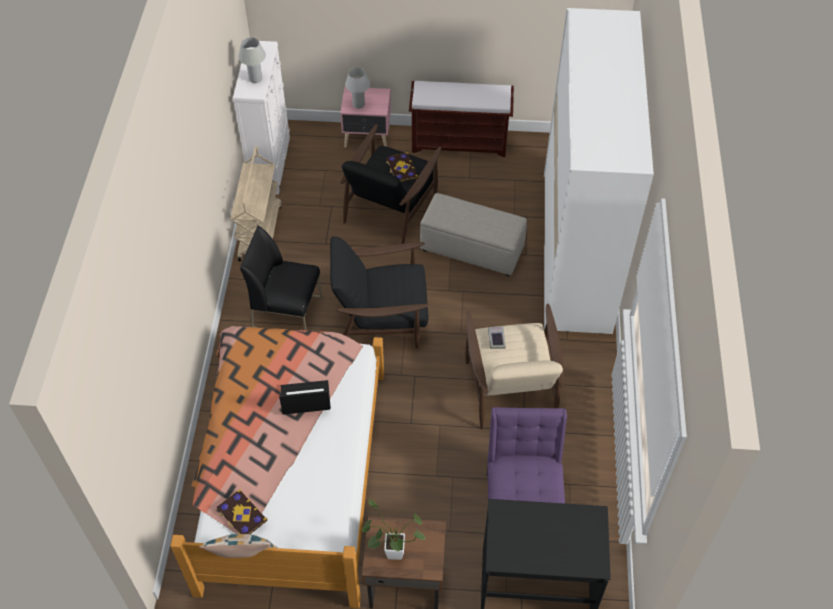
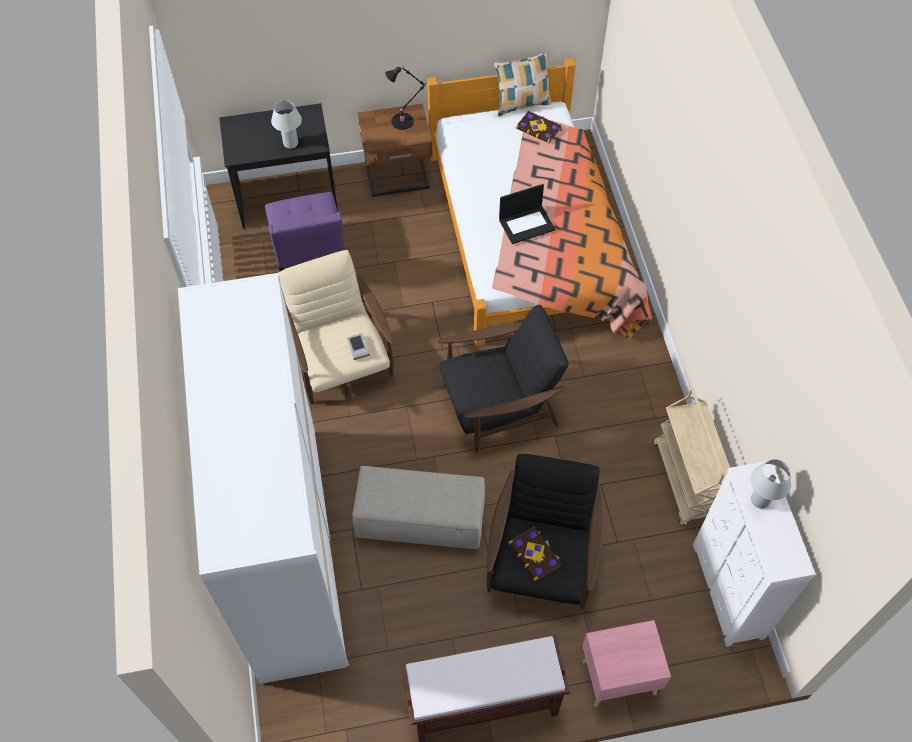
camera: 165 degrees right, 5 degrees up
(287, 312) = (603, 387): black chair -> none
(358, 104) = (634, 643): white table lamp -> white table lamp (290, 143)
(390, 552) = (404, 121): potted plant -> black table lamp

